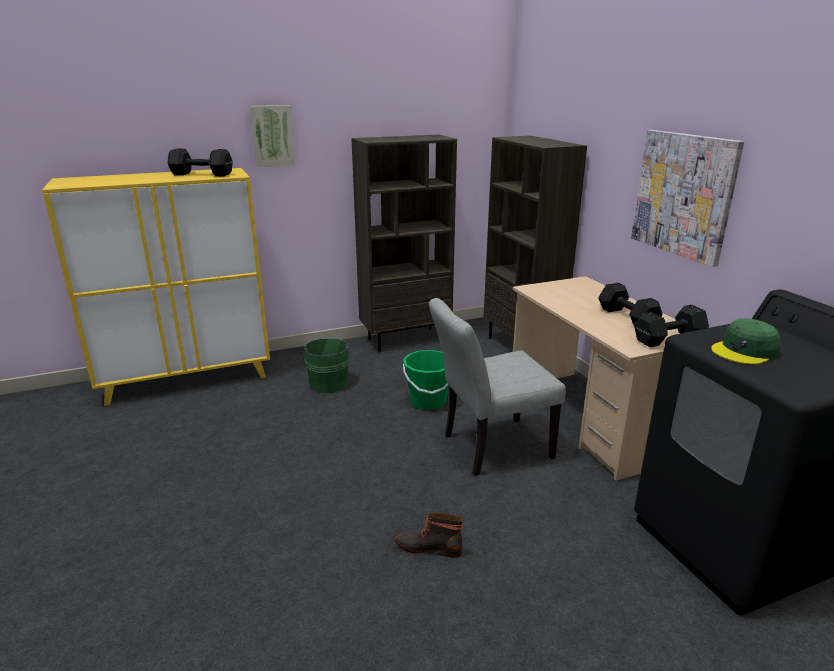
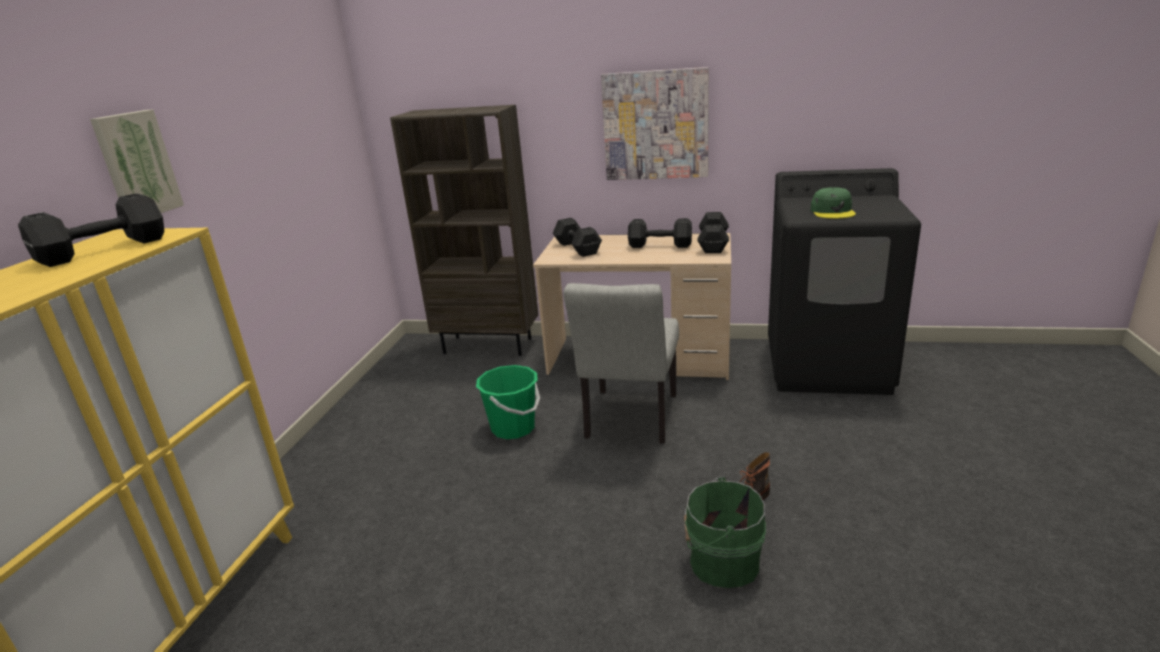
camera: 55 degrees left, 0 degrees up
(328, 382) = (382, 485): green bucket -> green bucket (720, 561)
(406, 339) = (367, 400): brown bookcase -> none
(569, 290) = (577, 248): none -> black dumbbell

